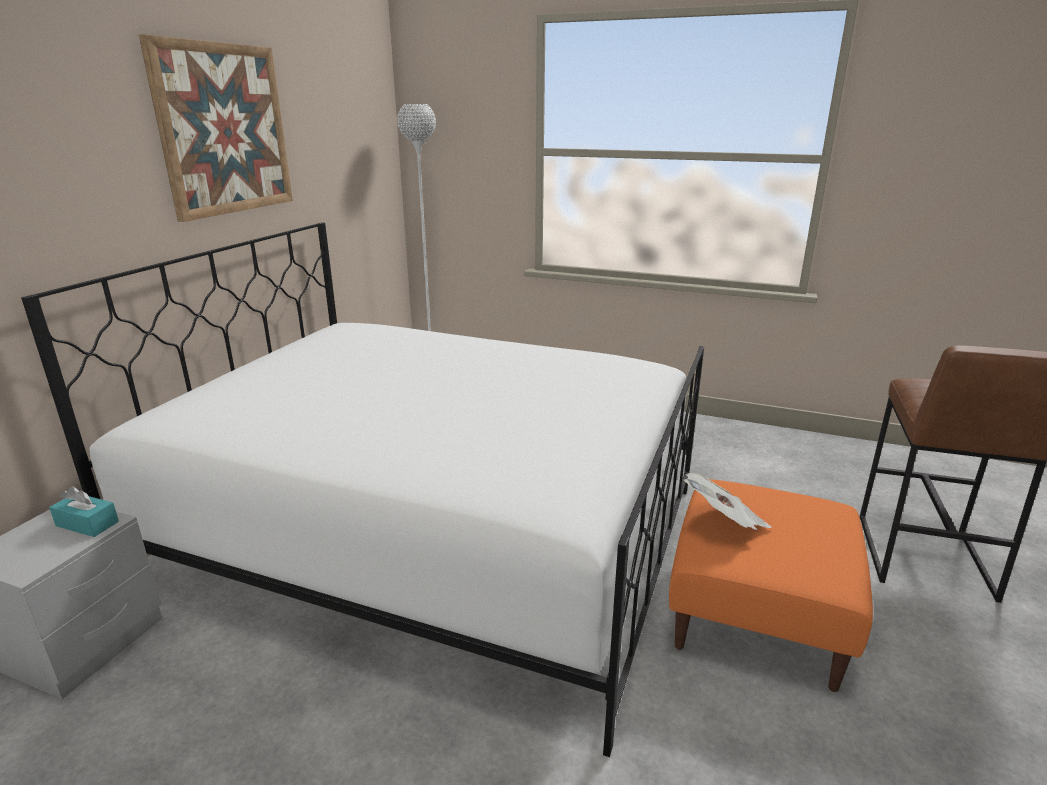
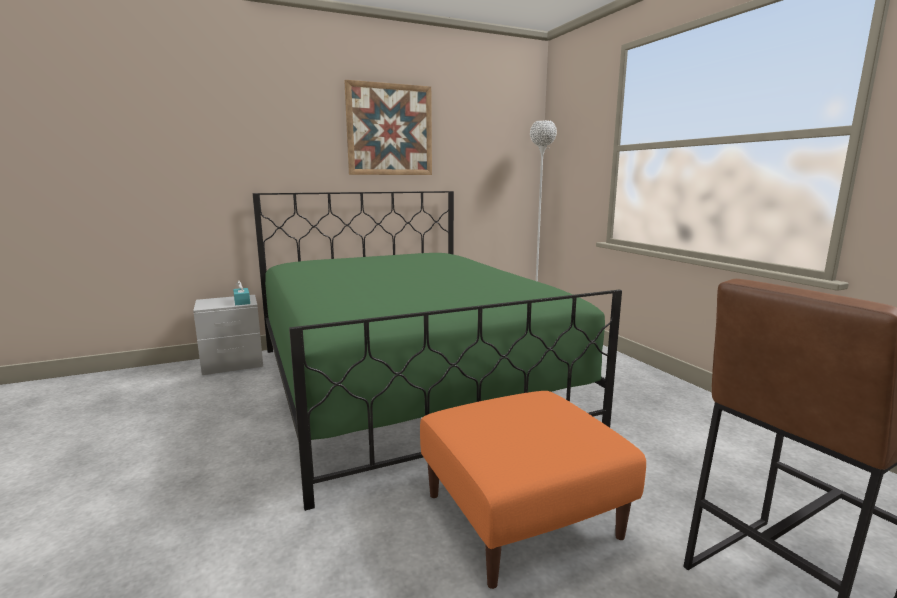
camera: 45 degrees right, 10 degrees down
(431, 534) = (406, 383): white bed -> green bed
(724, 522) = (497, 408): newspaper -> none

